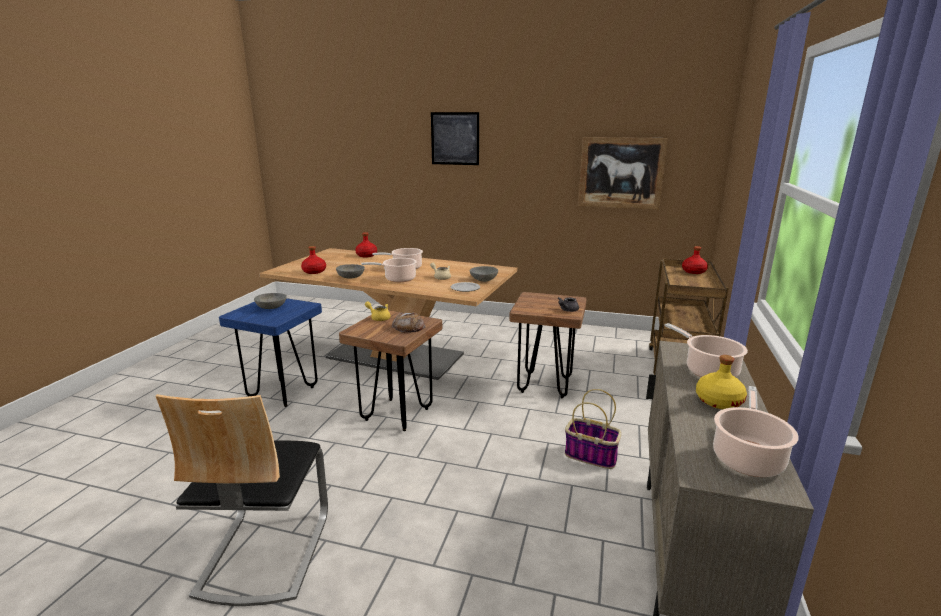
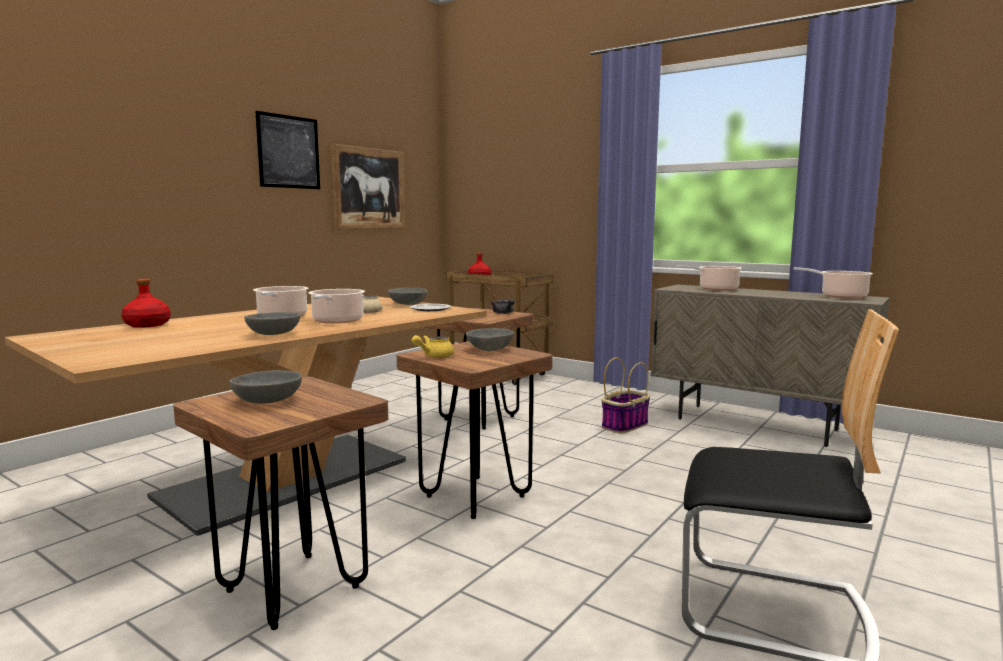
camera: 70 degrees left, 10 degrees down
(283, 392) = (292, 589): blue stool -> brown stool
(314, 271) = (179, 346): red bottle -> none
(408, 327) = (489, 349): bread -> grey bowl
(455, 138) = (163, 128): picture -> picture (288, 152)
(718, 401) = (765, 292): yellow bottle -> none

